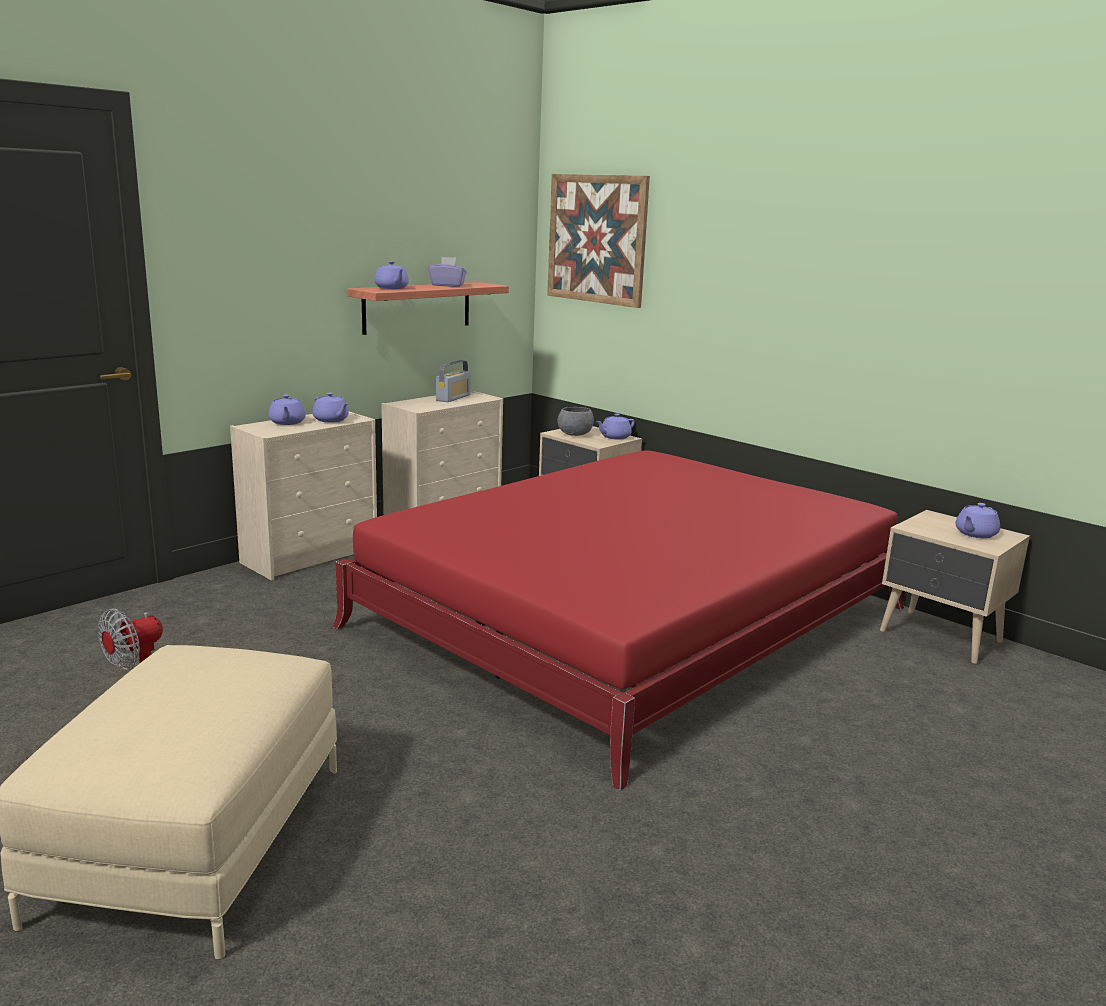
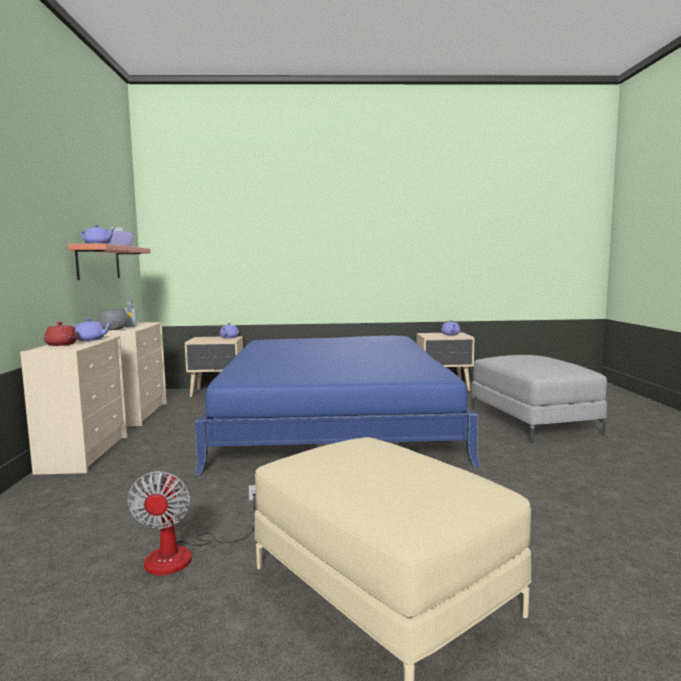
camera: 45 degrees left, 10 degrees down
(287, 422) = (62, 344): purple teapot -> red teapot
(575, 434) = (205, 340): grey bowl -> grey bowl (113, 329)
(597, 239) = (190, 221): picture -> none
(632, 617) = (333, 417): red bed -> blue bed
(926, 774) = (533, 421): none -> grey ottoman

